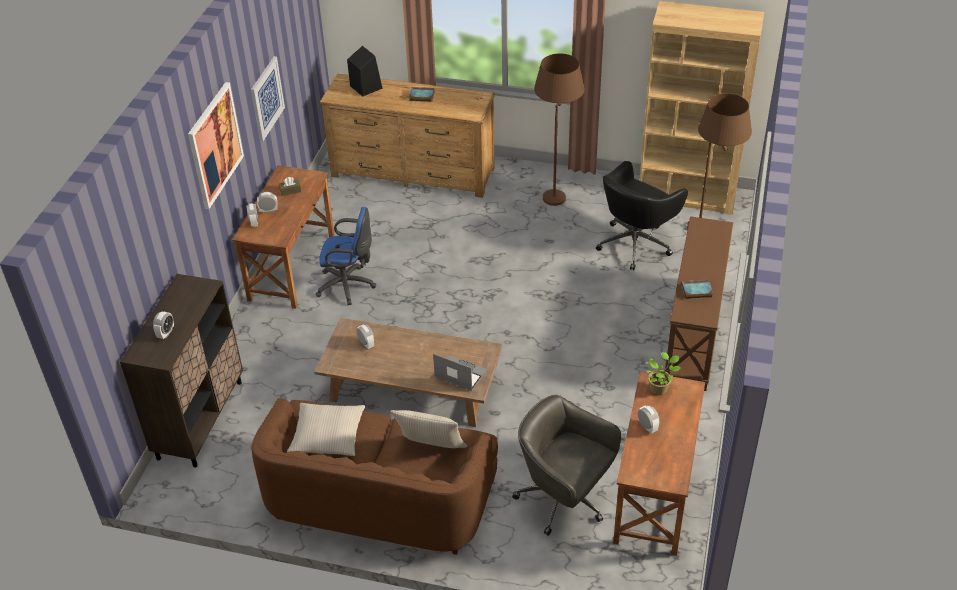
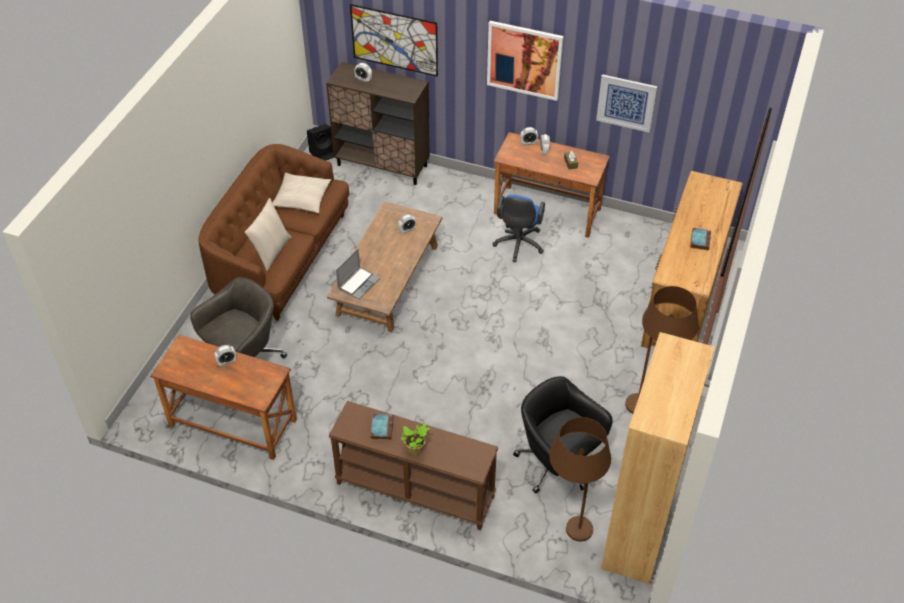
camera: 95 degrees right, 5 degrees up
(143, 264) = (394, 40): none -> picture
(365, 87) = (717, 201): black speaker -> black speaker (323, 153)
(659, 388) = (266, 377): potted plant -> potted plant (415, 450)

